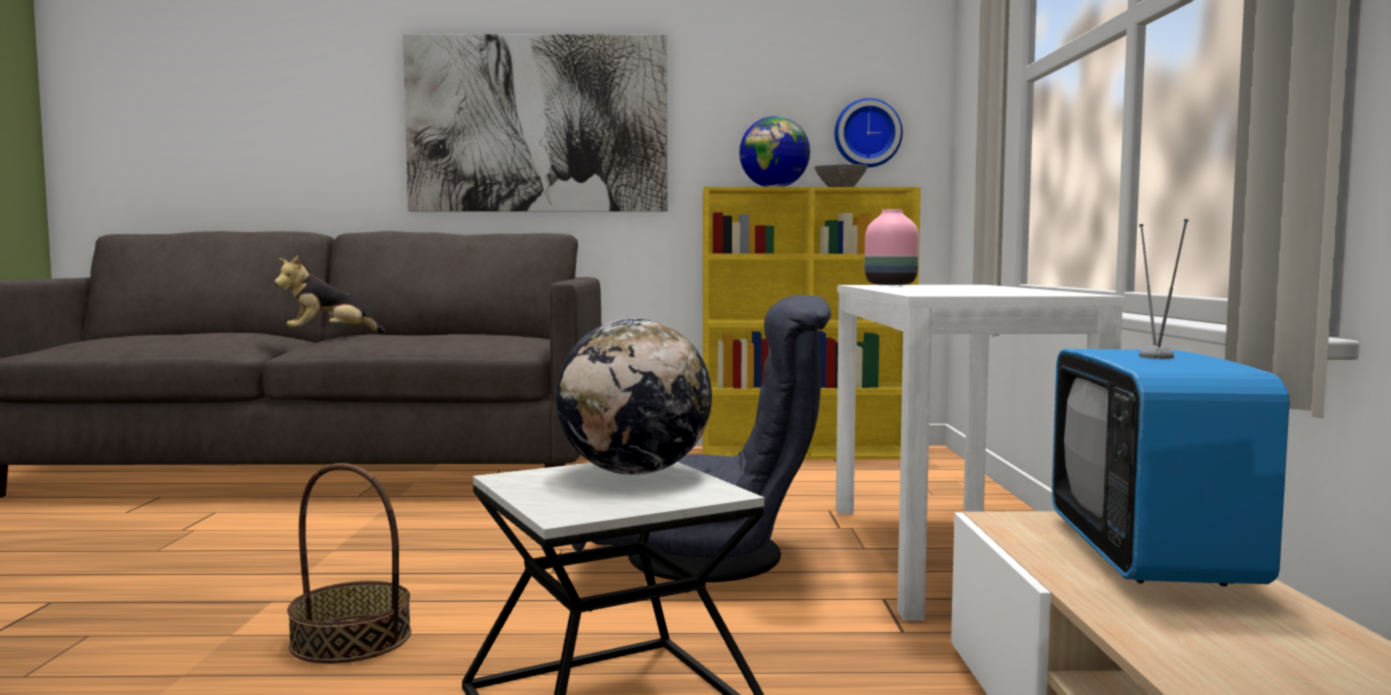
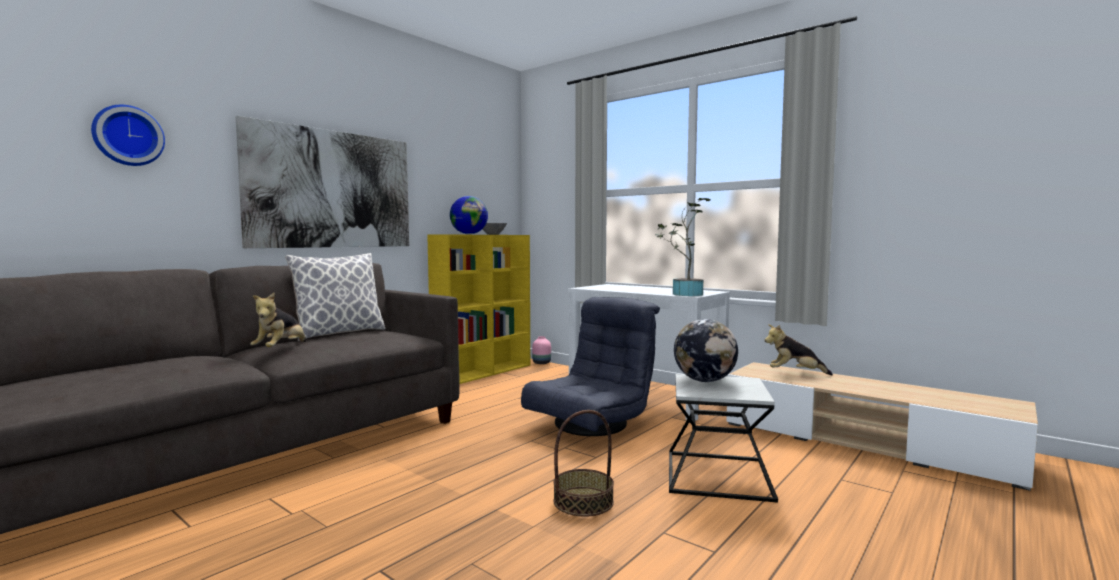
camera: 50 degrees left, 0 degrees up
(461, 333) = (339, 334): none -> pillow
(867, 133) = (492, 205): wall clock -> wall clock (128, 136)
(890, 284) = (592, 287): pink vase -> pink vase (541, 363)
(938, 293) = (684, 294): none -> potted plant
(1150, 556) = (795, 373): television -> plush toy

